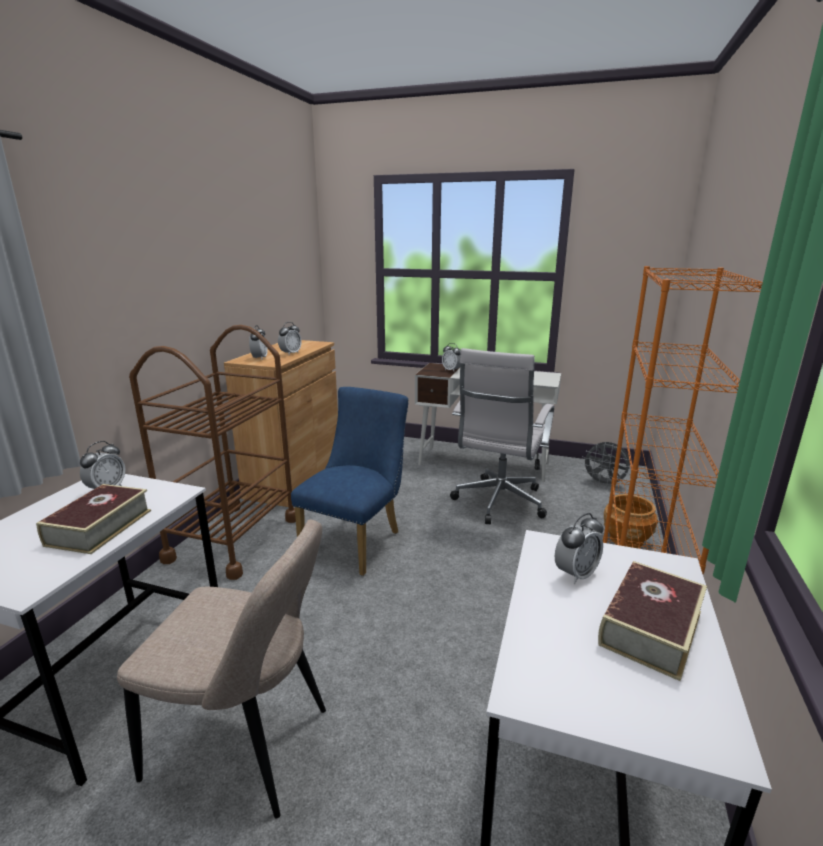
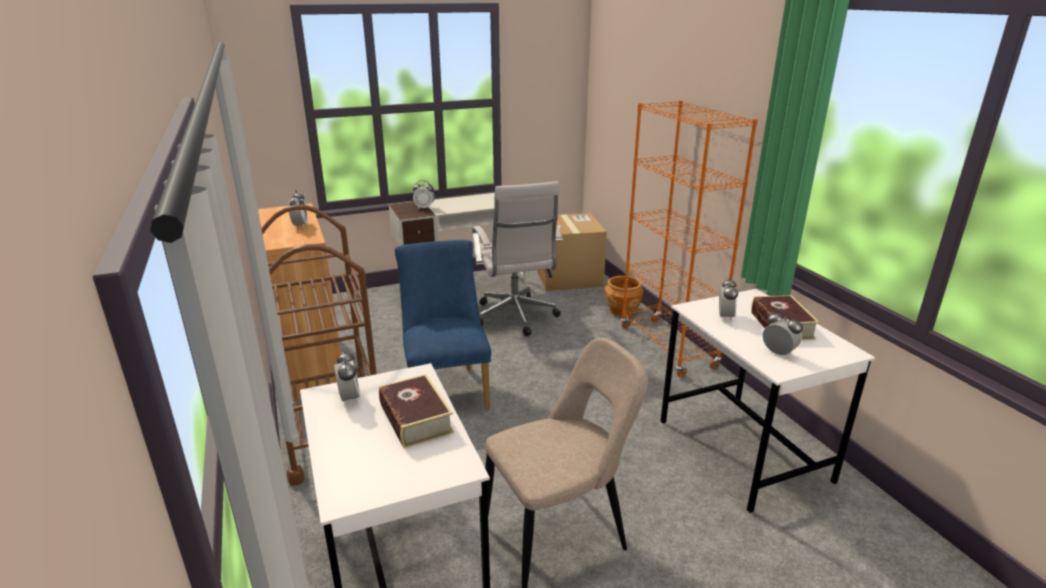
camera: 40 degrees left, 5 degrees up
(259, 358) = (280, 238): alarm clock -> alarm clock (778, 353)
(604, 483) = (568, 277): grey fan -> cardboard box

